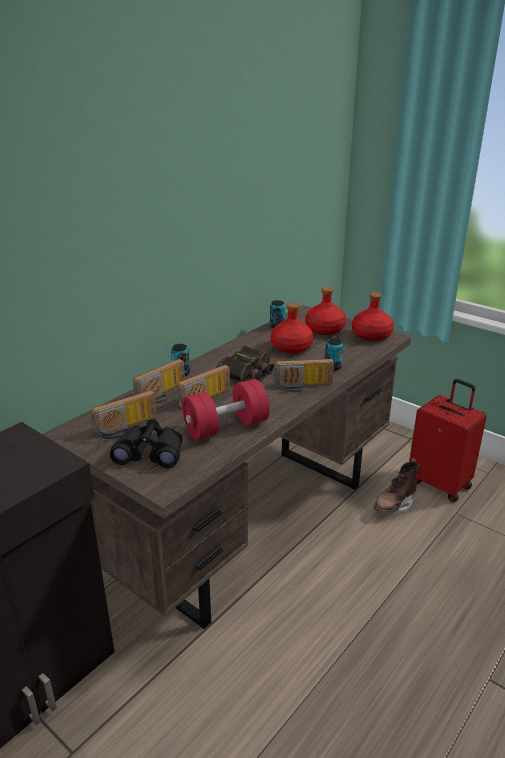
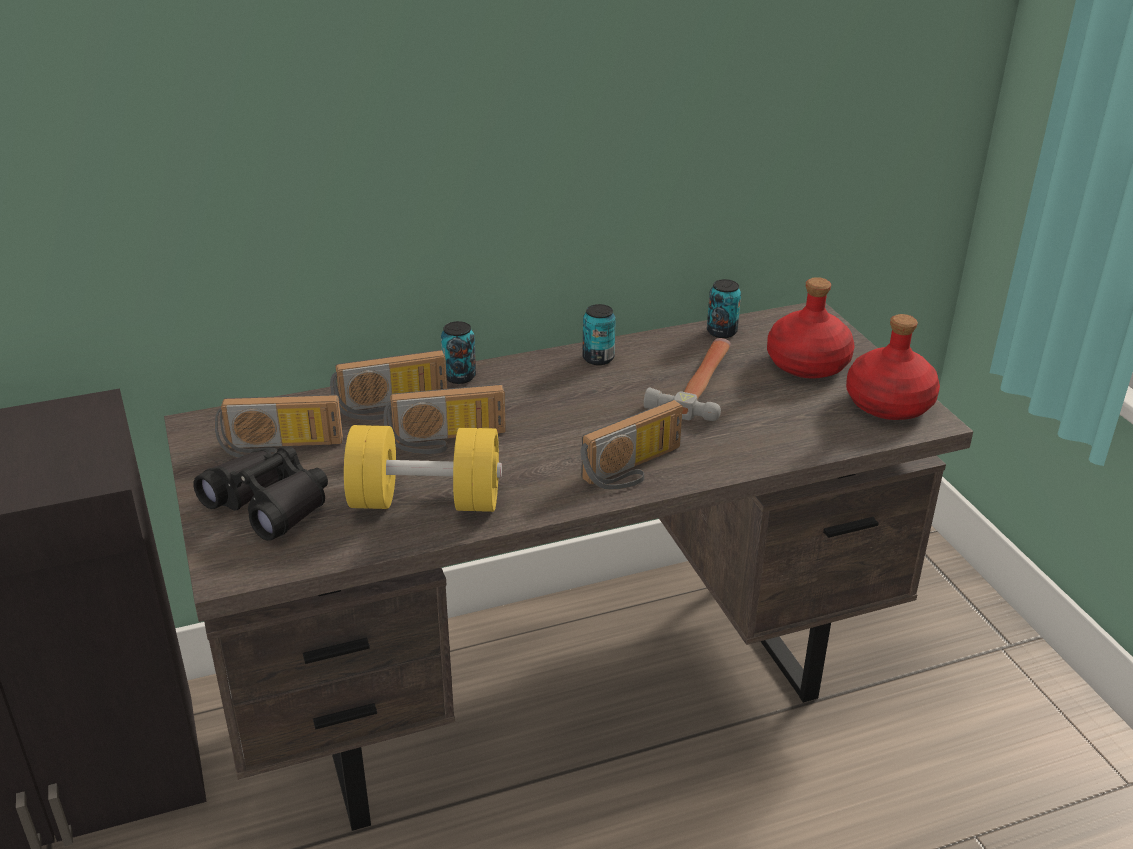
camera: 30 degrees right, 5 degrees up
(226, 427) = (425, 501): red dumbbell -> yellow dumbbell
(247, 371) = (571, 408): binoculars -> none
(291, 347) = (700, 383): red bottle -> hammer
(302, 387) = (635, 469): radio -> radio turned 60 degrees counterclockwise
(333, 367) = (735, 448): can -> can (598, 358)
(394, 505) = (858, 764): brown boot -> none
(440, 483) = (995, 762): red suitcase -> none

